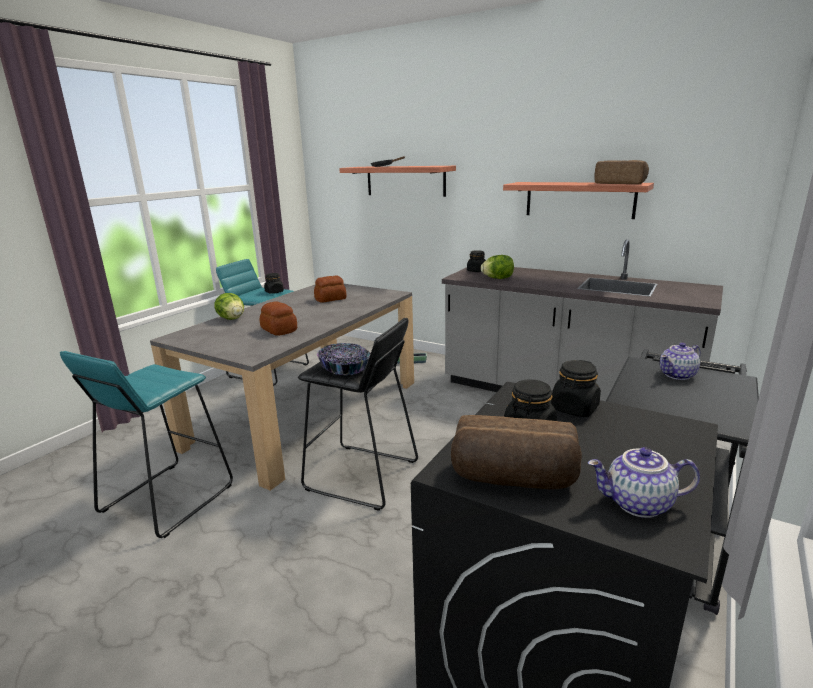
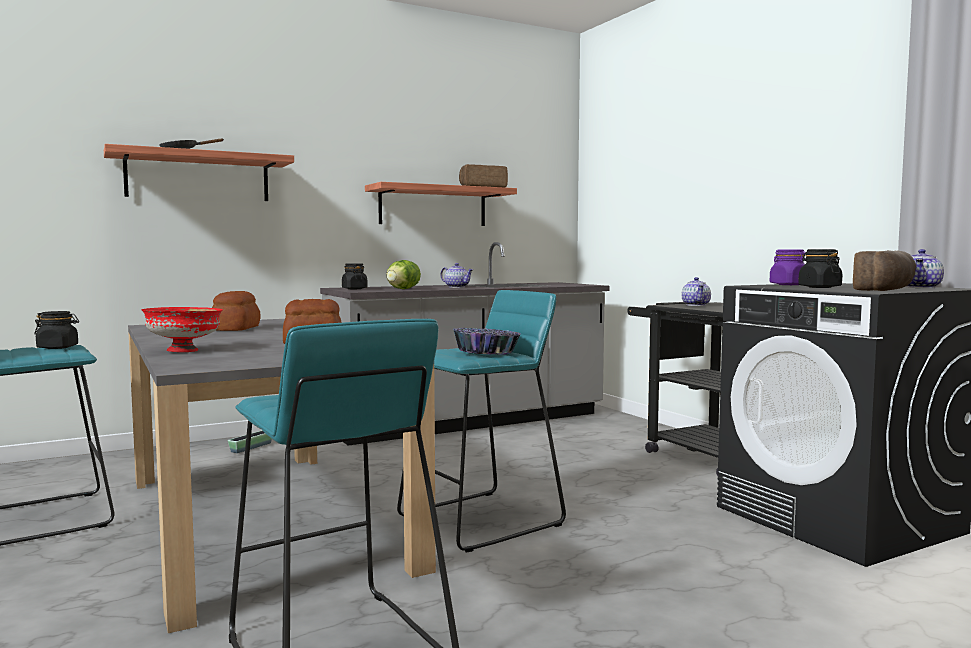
camera: 60 degrees left, 15 degrees down
(232, 319) = (184, 350): lettuce -> red bowl
(362, 476) = (482, 520): black stool -> turquoise stool
(554, 282) = (457, 287): none -> teapot
(574, 408) = (789, 285): black jar -> purple jar

